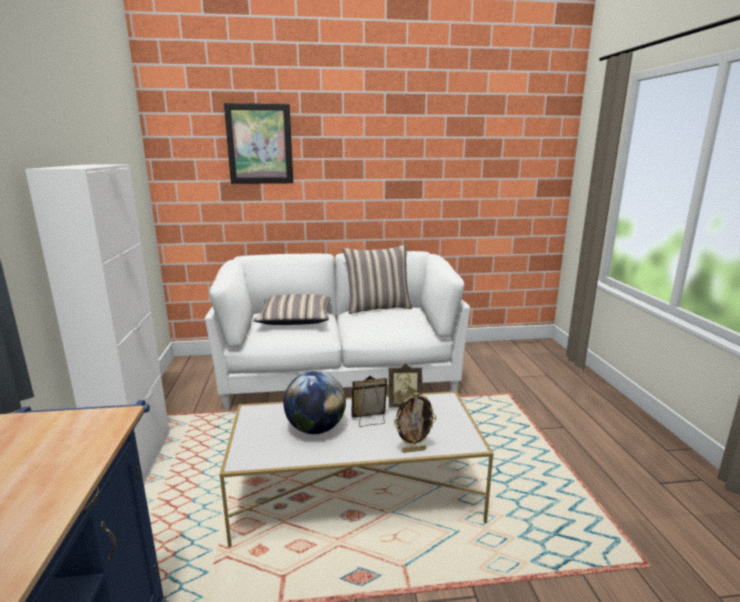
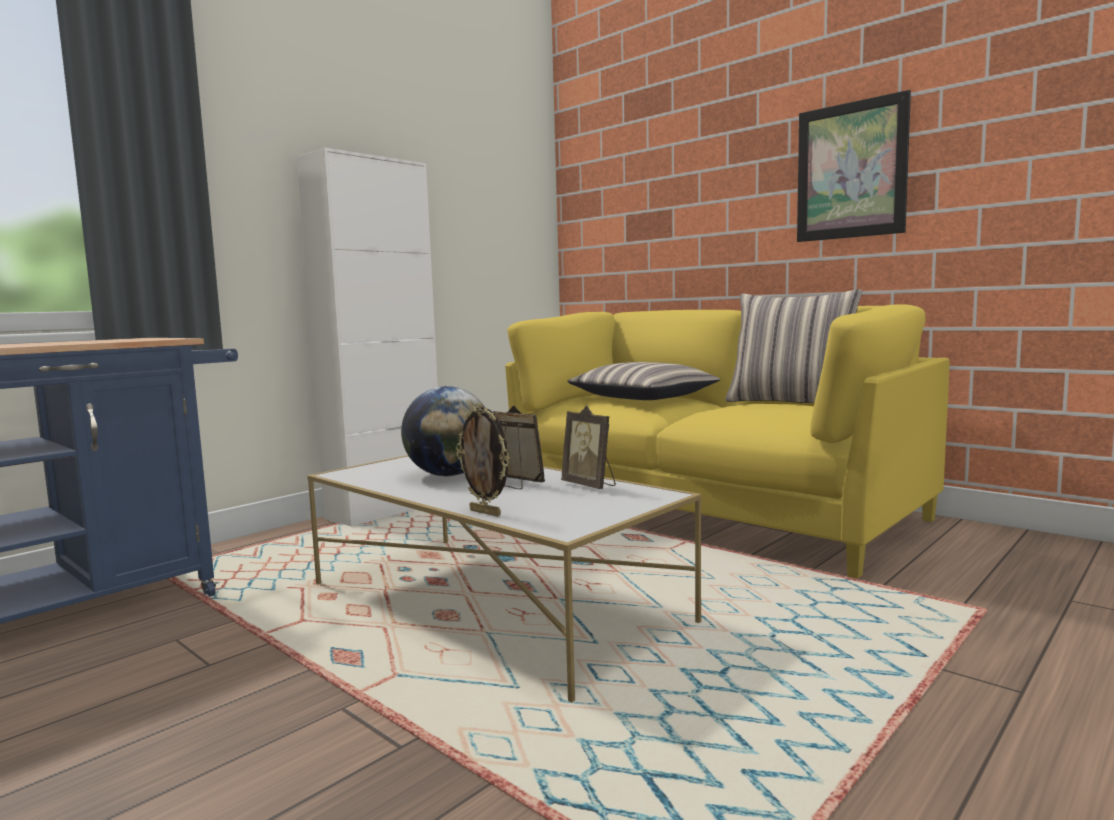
camera: 50 degrees right, 10 degrees down
(259, 144) = (672, 154): picture -> picture (851, 171)
(339, 375) = (711, 510): white sofa -> yellow sofa

